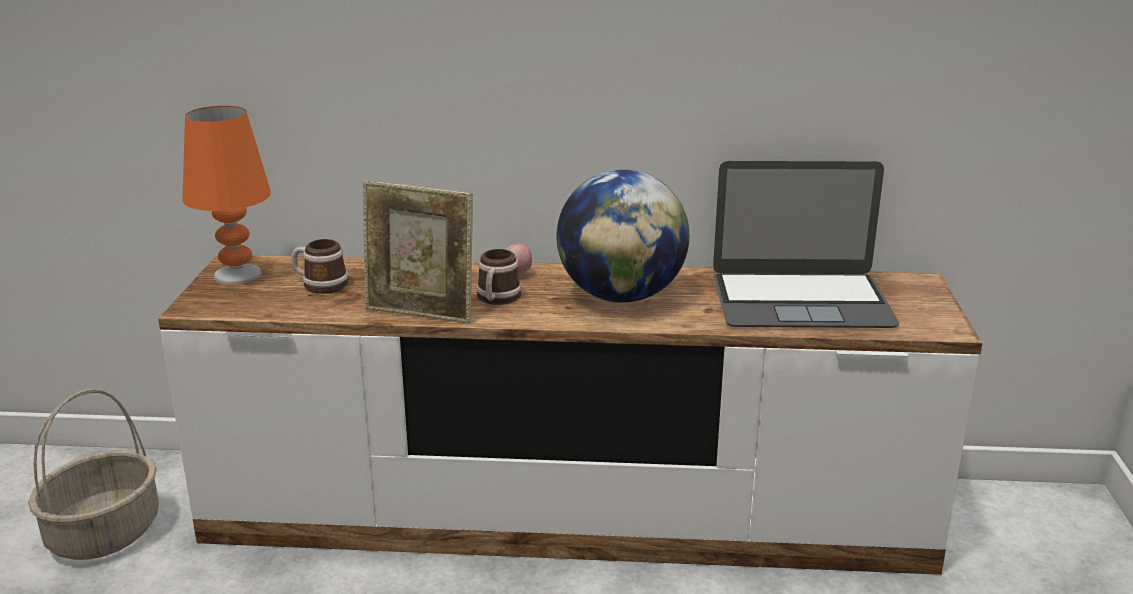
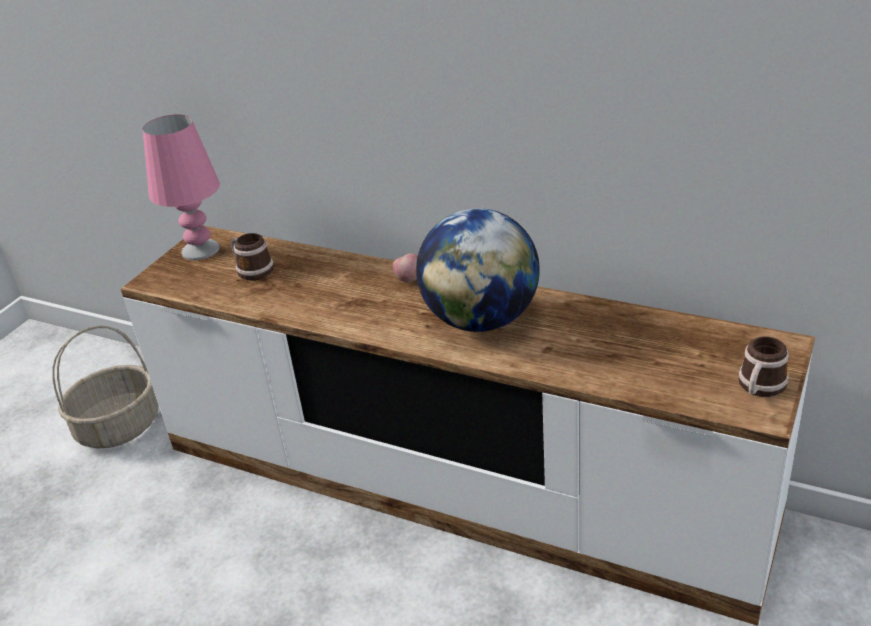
camera: 25 degrees right, 10 degrees up
(237, 275) = (200, 250): orange table lamp -> pink table lamp
(421, 314) = (305, 315): picture frame -> none
(497, 299) = (375, 307): mug -> mug (759, 387)
(801, 300) = (642, 352): laptop -> none

